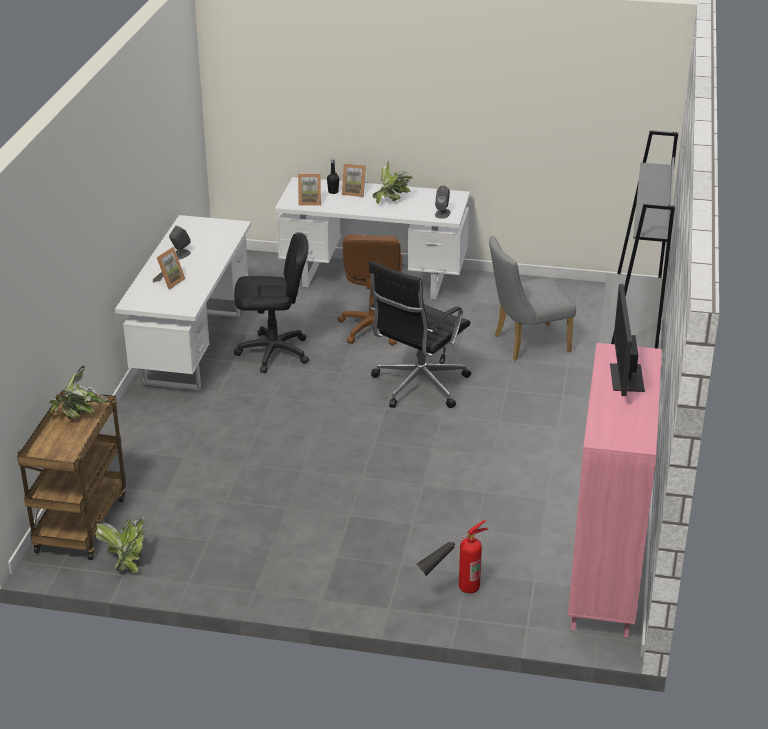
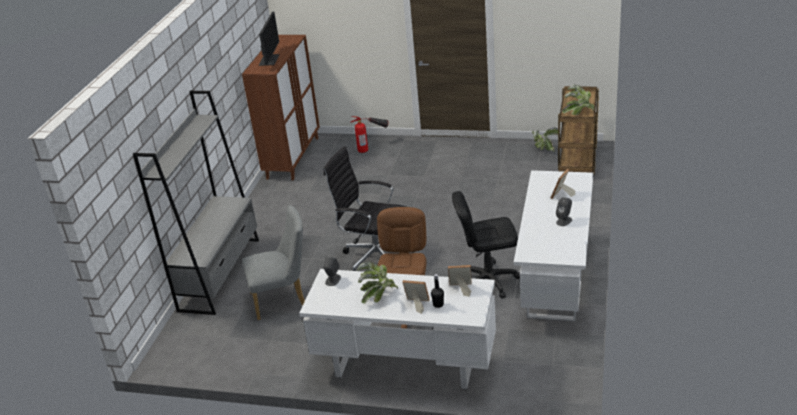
camera: 175 degrees left, 0 degrees up
(418, 386) = (375, 257): black office chair -> black office chair turned 105 degrees counterclockwise
(605, 578) = (293, 158): pink cabinet -> brown cabinet

